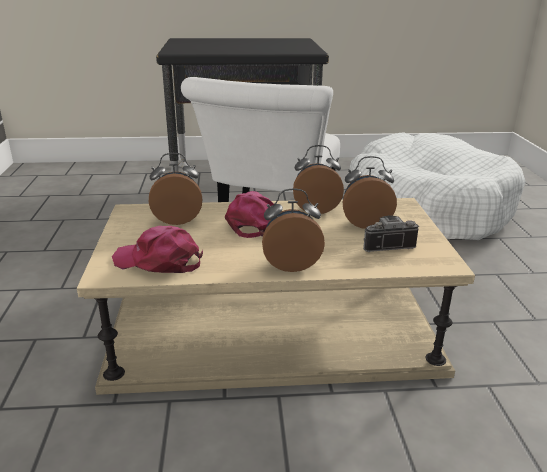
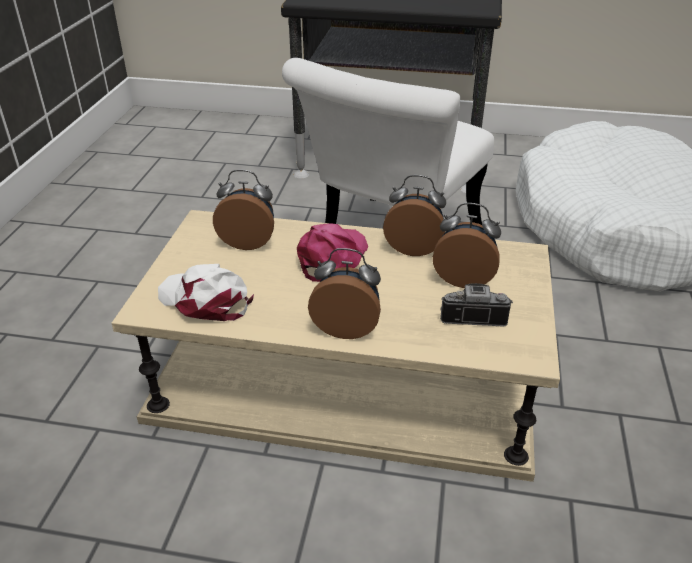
camera: 15 degrees right, 10 degrees up
(159, 261) = (205, 300): pink cap -> white cap

